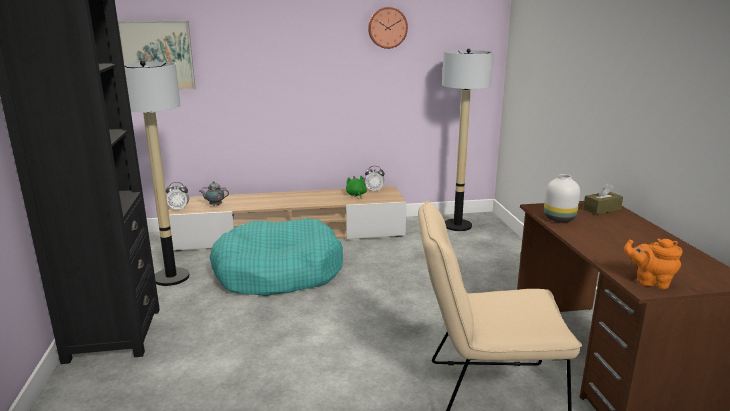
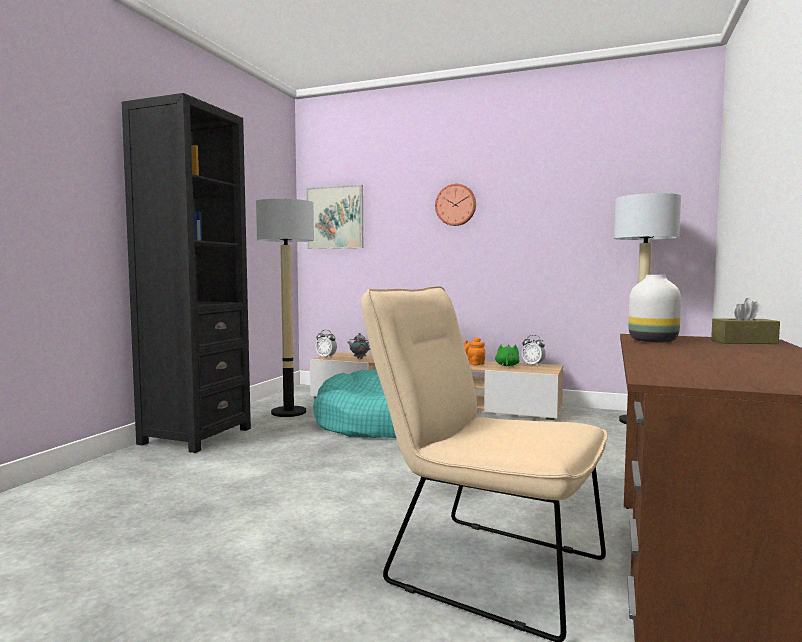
camera: 30 degrees right, 15 degrees down
(387, 27) = (556, 182): wall clock -> wall clock (456, 205)
(650, 282) = (685, 377): orange teapot -> orange teapot (474, 364)

